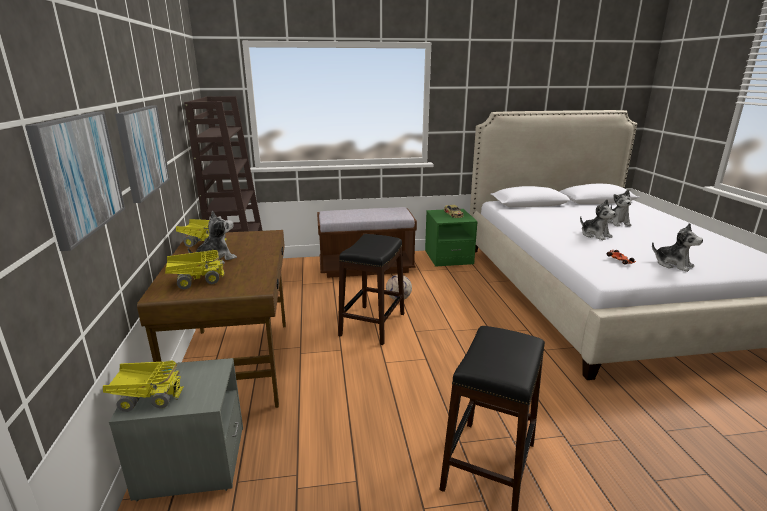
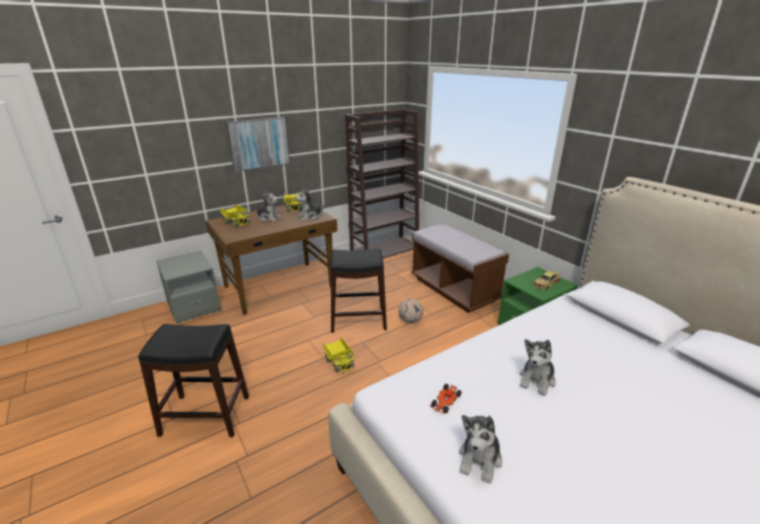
camera: 65 degrees right, 5 degrees up
(79, 175) = (172, 150): picture -> none
(147, 398) = (173, 261): toy truck -> toy truck (339, 361)
(617, 222) = (634, 402): plush toy -> plush toy (310, 216)

